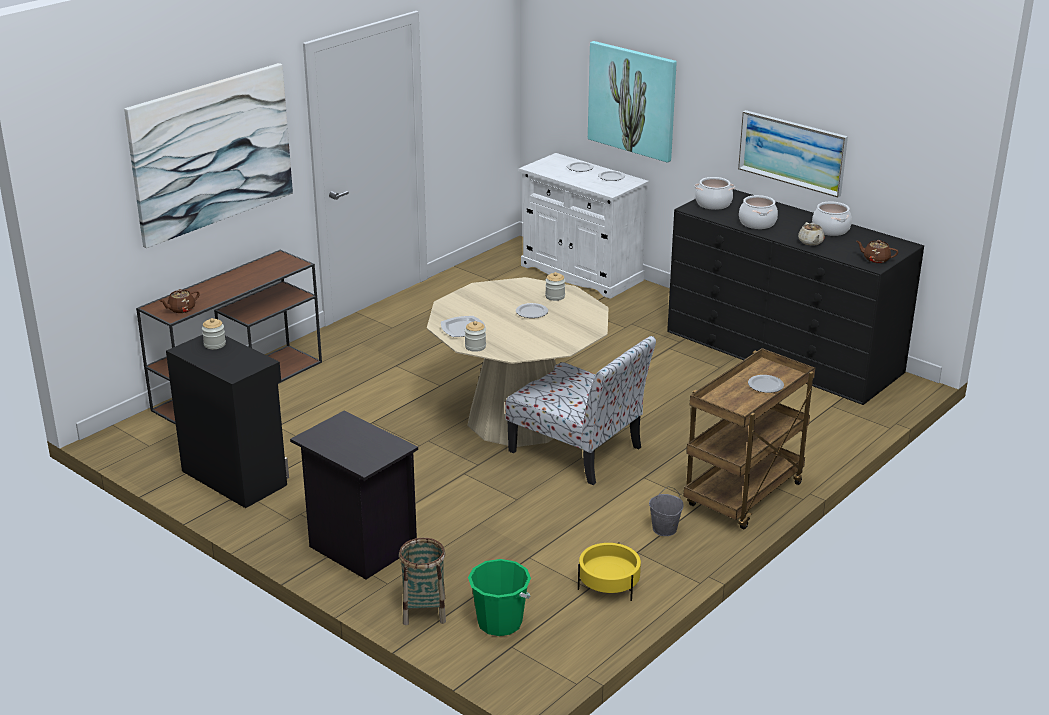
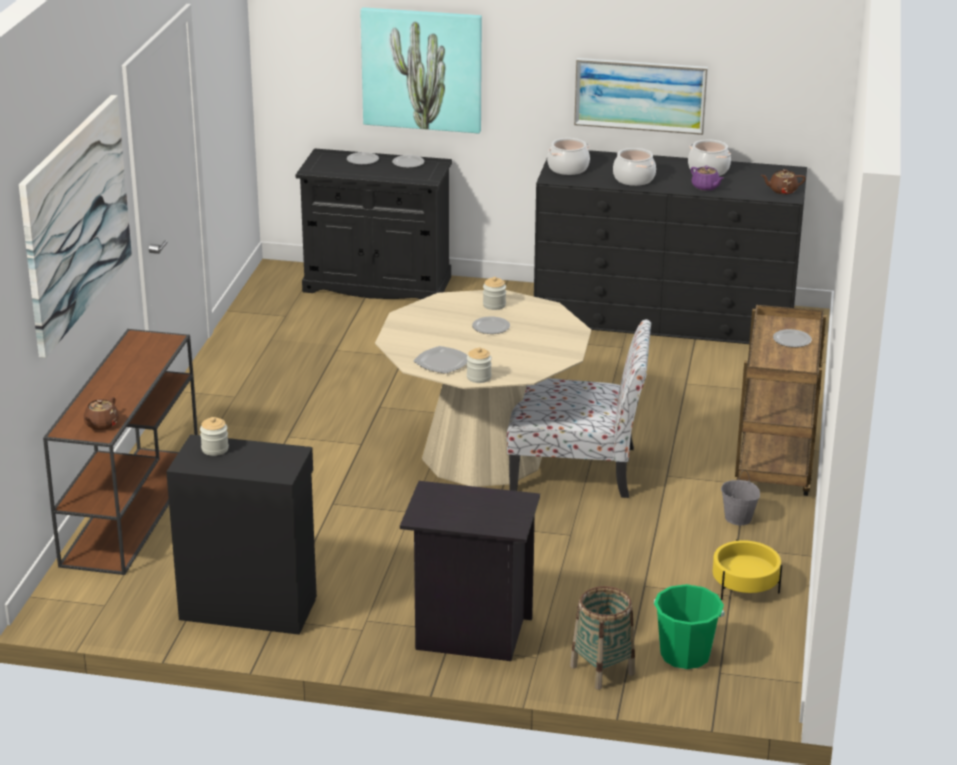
camera: 30 degrees left, 0 degrees up
(581, 273) = (377, 284): white cabinet -> black cabinet
(811, 242) = (706, 187): beige teapot -> purple teapot

